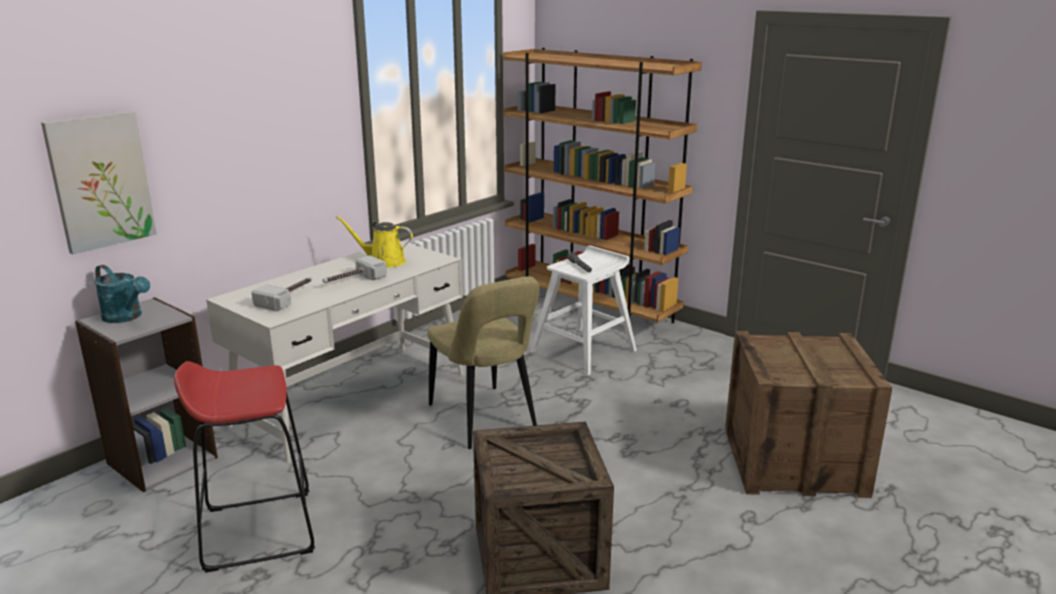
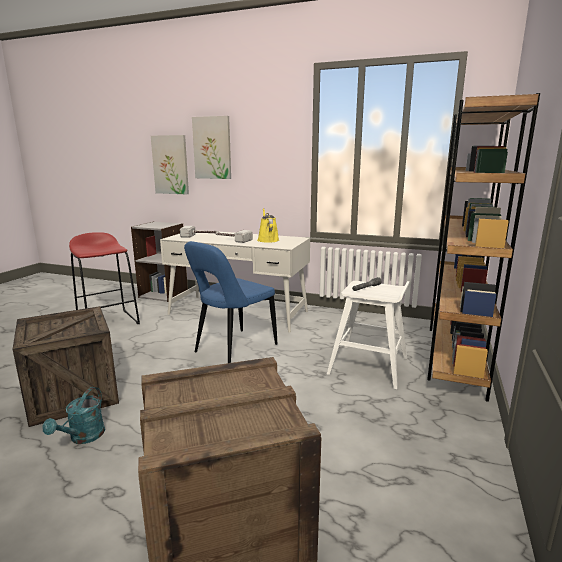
camera: 70 degrees right, 5 degrees down
(126, 317) = (158, 224): turquoise watering can -> turquoise watering can (83, 438)
(197, 129) = (212, 148): none -> picture
(484, 420) = (233, 349): beige chair -> blue chair

